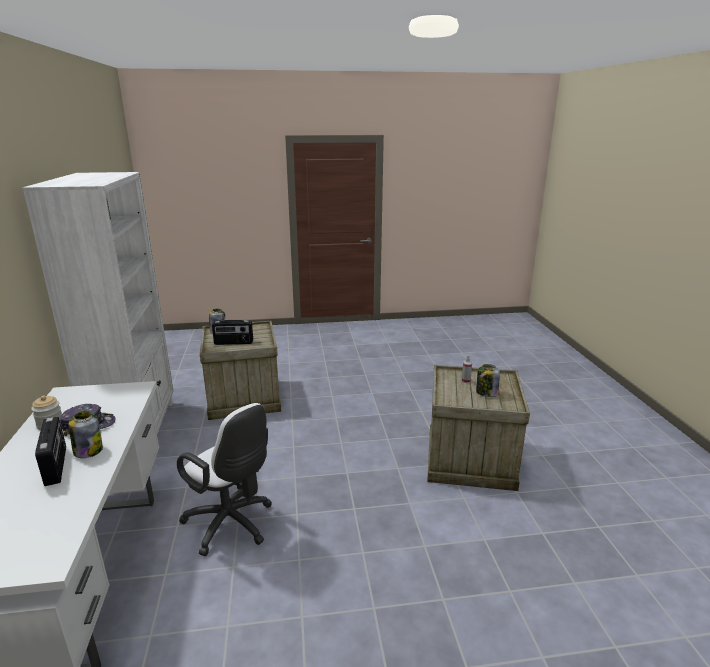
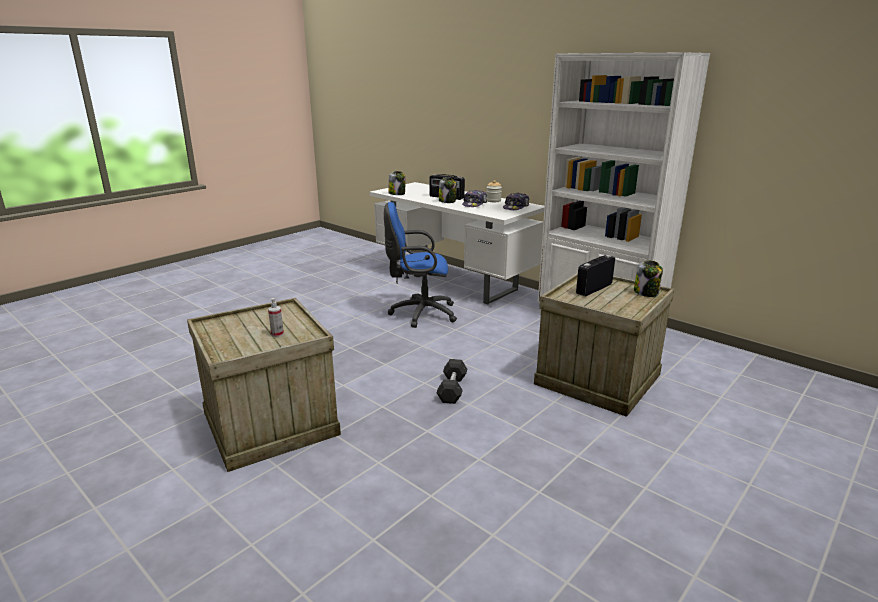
camera: 140 degrees right, 0 degrees up
(82, 397) = (516, 207): none -> cap
(232, 525) = (419, 313): white office chair -> blue office chair
(331, 430) = (452, 389): none -> grey dumbbell
(486, 393) = (244, 328): jar -> jar (397, 194)

